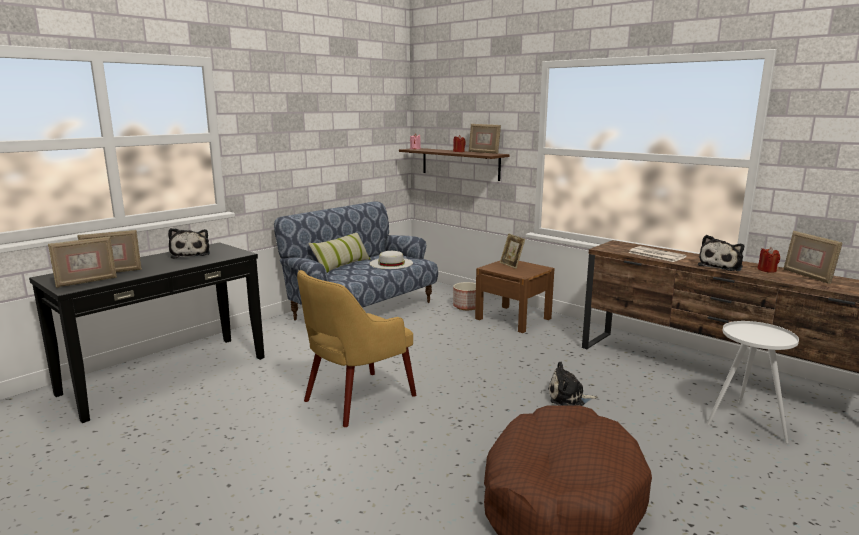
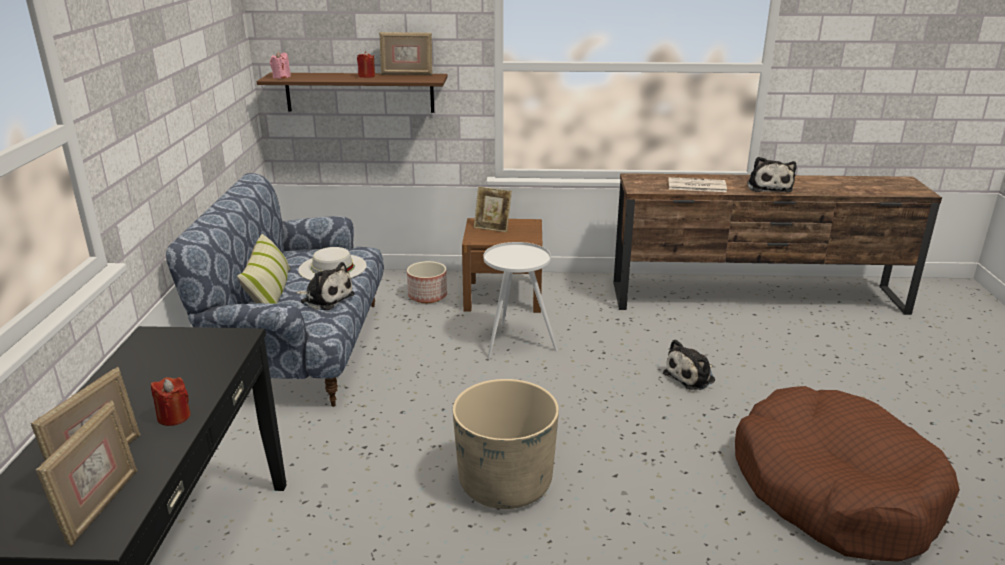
camera: 40 degrees left, 10 degrees up
(190, 254) = (151, 369): plush toy -> plush toy (325, 298)
(357, 399) = (505, 483): yellow armchair -> beige planter
(745, 421) = (833, 339): white side table -> white side table (516, 342)
(767, 270) = (804, 182): red candle -> red candle (174, 417)
(807, 276) = (839, 182): picture frame -> none

